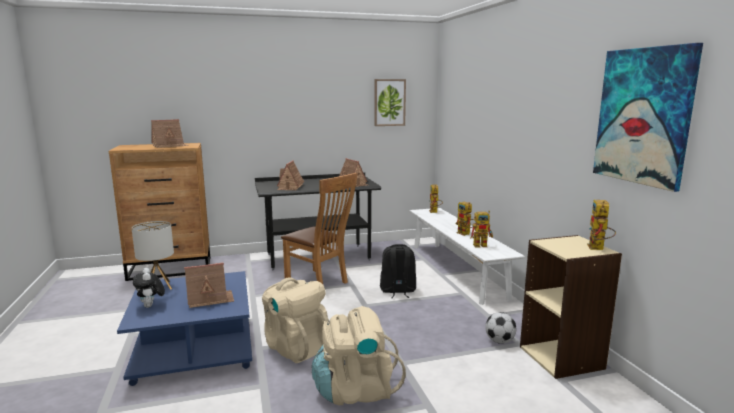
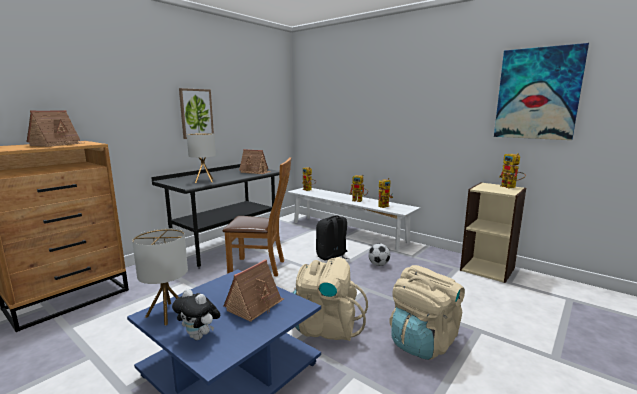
camera: 35 degrees left, 0 degrees up
(290, 187) = (204, 181): toy house -> table lamp
(389, 102) = (261, 98): picture -> picture (196, 113)
(499, 341) = (445, 271): football -> football (378, 265)

